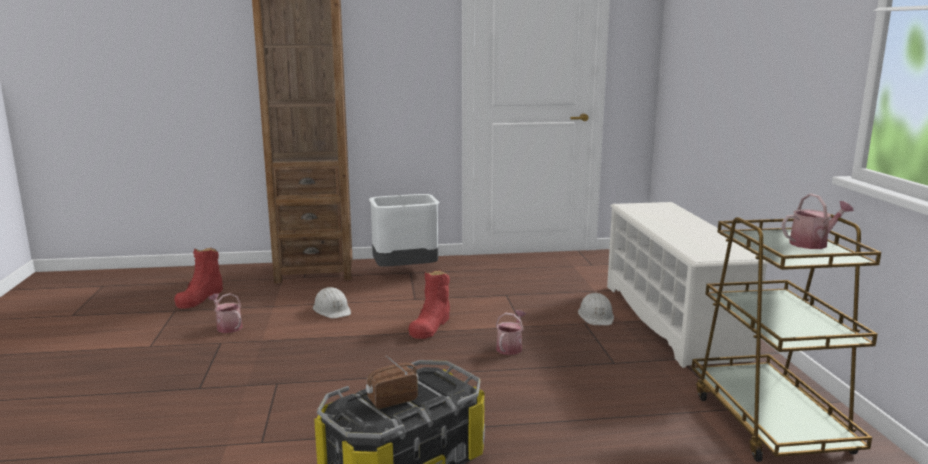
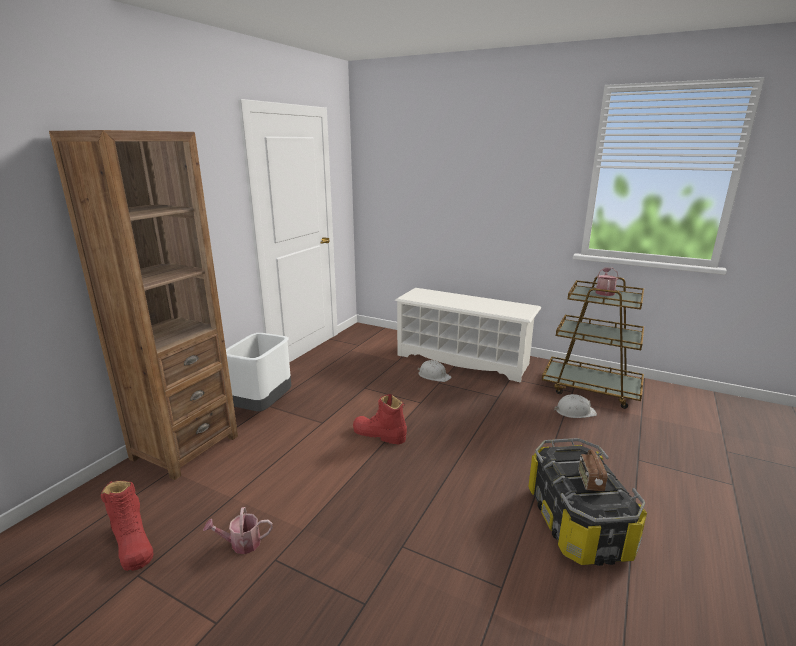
camera: 55 degrees left, 5 degrees up
(332, 310) = (289, 467): white hard hat -> white hard hat (574, 411)
(430, 326) = (379, 434): red boot -> red boot turned 150 degrees clockwise
(510, 347) = (446, 418): watering can -> none

